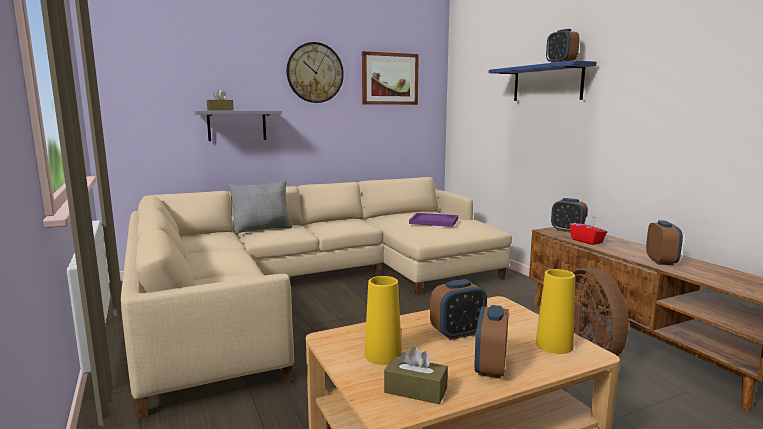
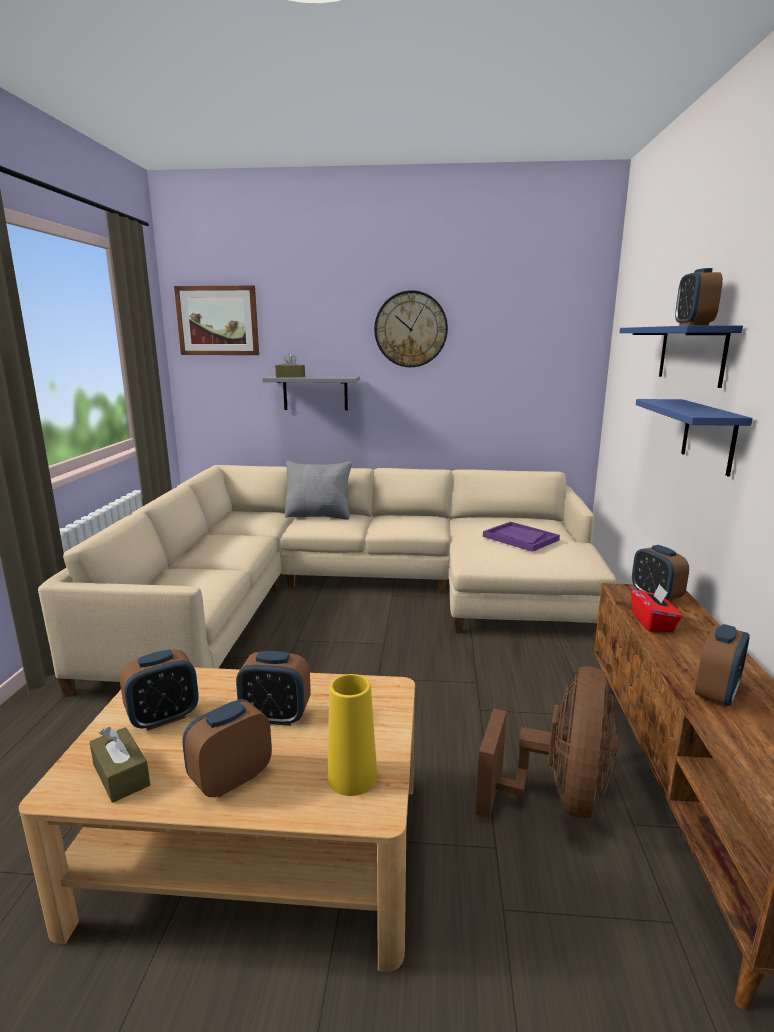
camera: 30 degrees right, 5 degrees up
(383, 355) = (163, 717): yellow vase -> alarm clock
(389, 79) = (516, 334): picture -> picture (218, 321)
(575, 129) = (708, 436): none -> blue shelf

